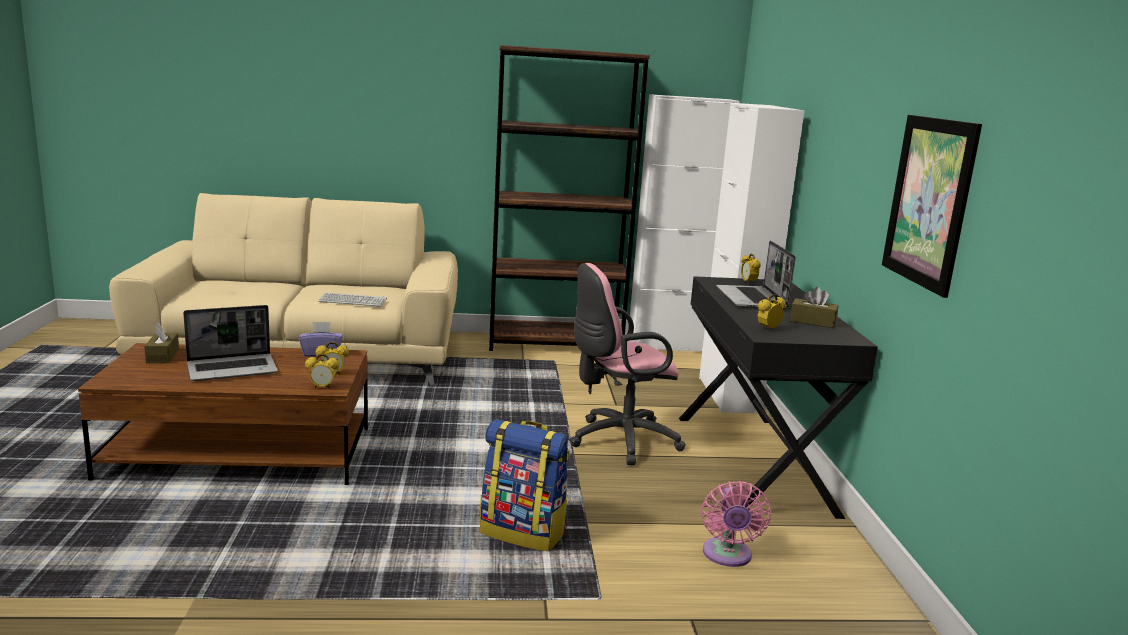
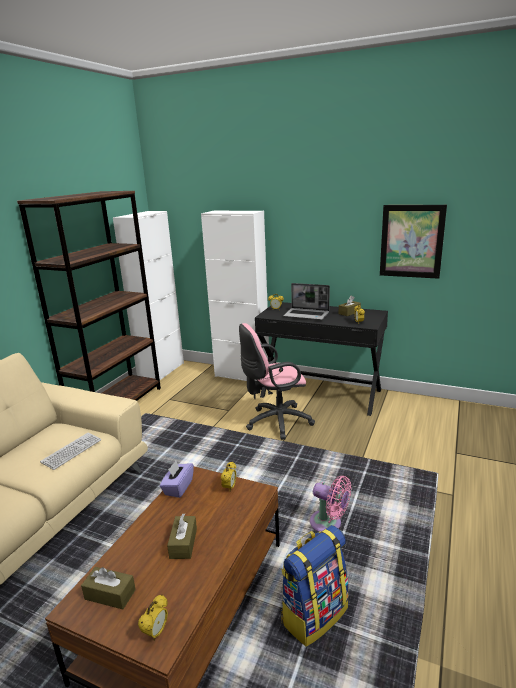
camera: 60 degrees left, 5 degrees up
(233, 369) = (183, 543): laptop -> brown tissue box
(322, 387) = (255, 496): alarm clock -> alarm clock (156, 632)
(524, 532) = (366, 481): backpack -> backpack (314, 614)
(618, 441) = (275, 422): pink office chair -> pink office chair turned 60 degrees clockwise
(727, 556) = (405, 427): pink fan -> pink fan (328, 524)

